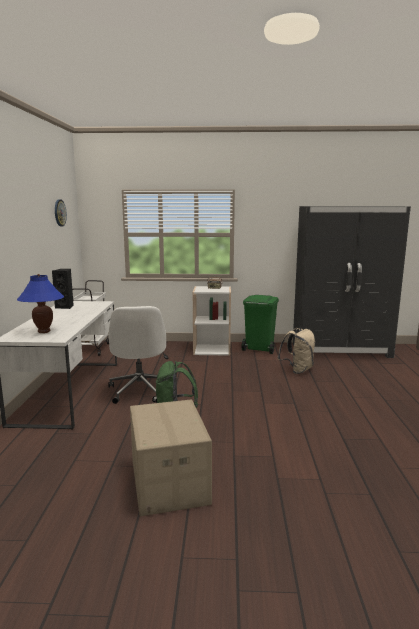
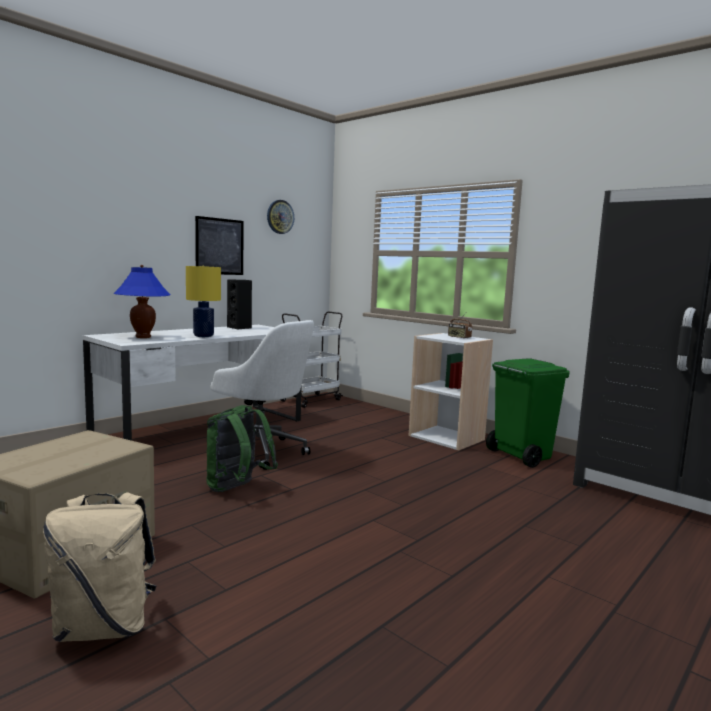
camera: 40 degrees right, 5 degrees down
(38, 244) = (219, 246): none -> picture
(79, 321) = (204, 336): none -> yellow table lamp
(140, 391) = (261, 452): white office chair -> white office chair turned 90 degrees counterclockwise
(297, 370) = (527, 501): beige backpack -> beige backpack (104, 626)

